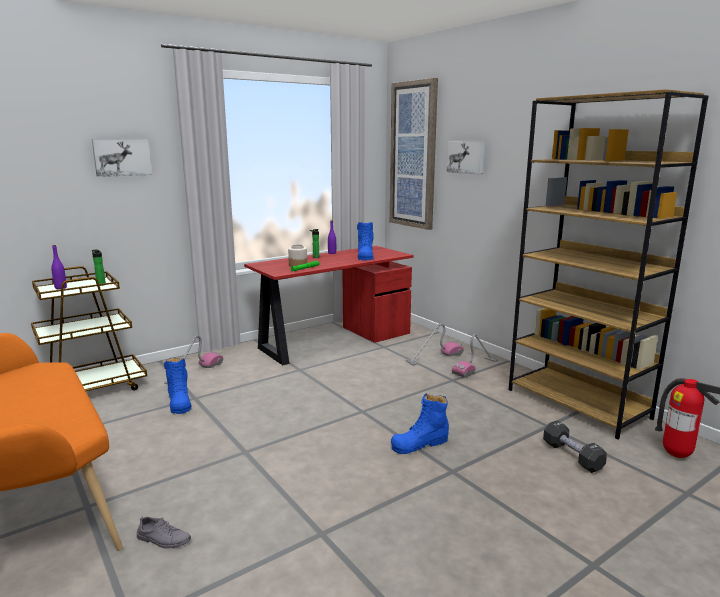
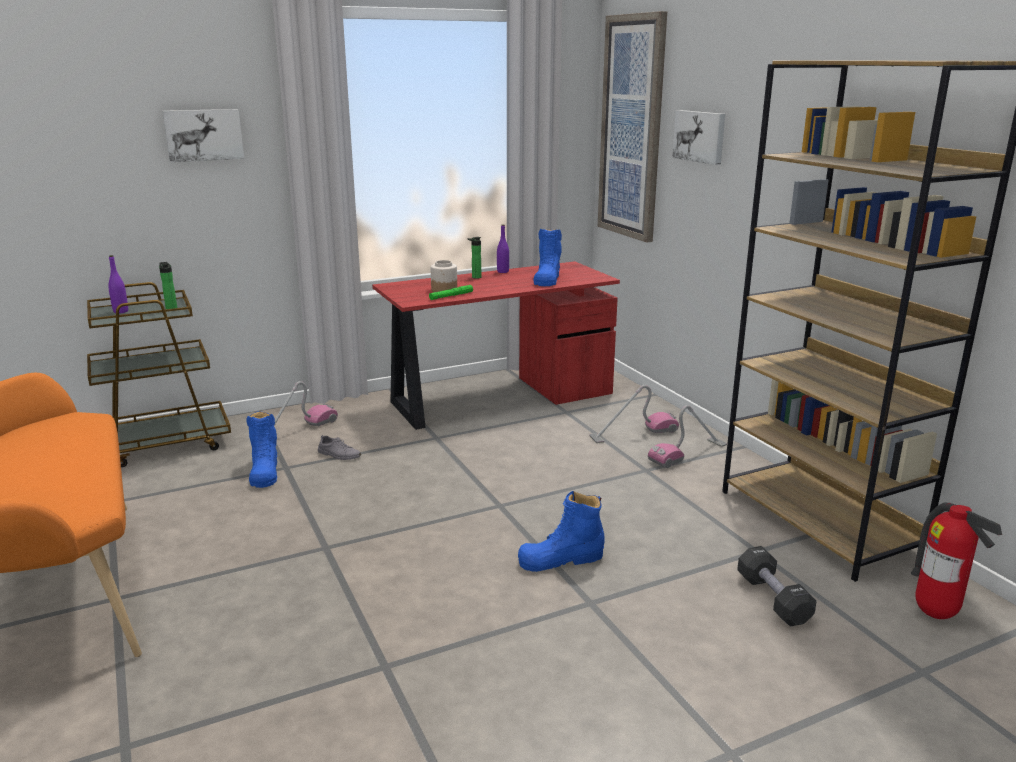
camera: 10 degrees right, 5 degrees up
(163, 539) = (191, 649): grey shoe -> grey shoe (339, 455)

